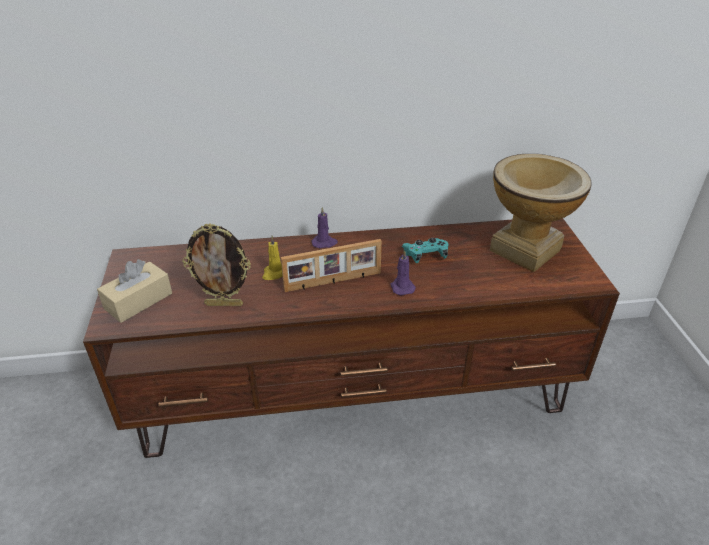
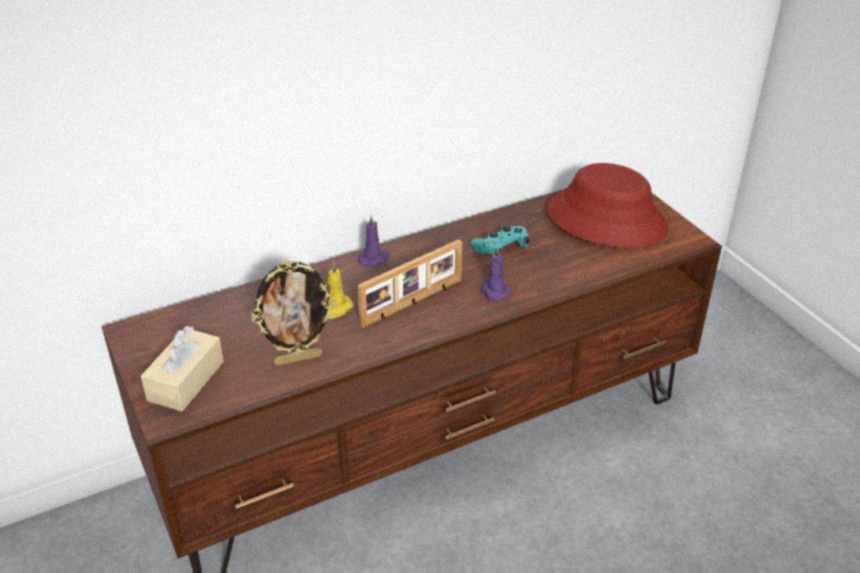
camera: 20 degrees left, 0 degrees up
(525, 250) = (606, 219): vase -> red hat

